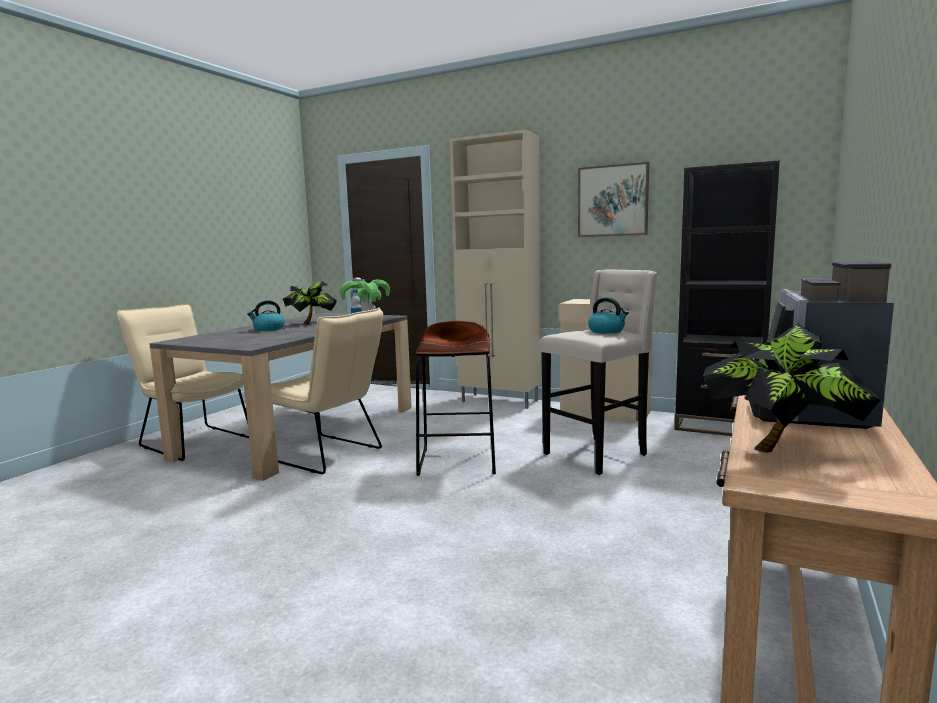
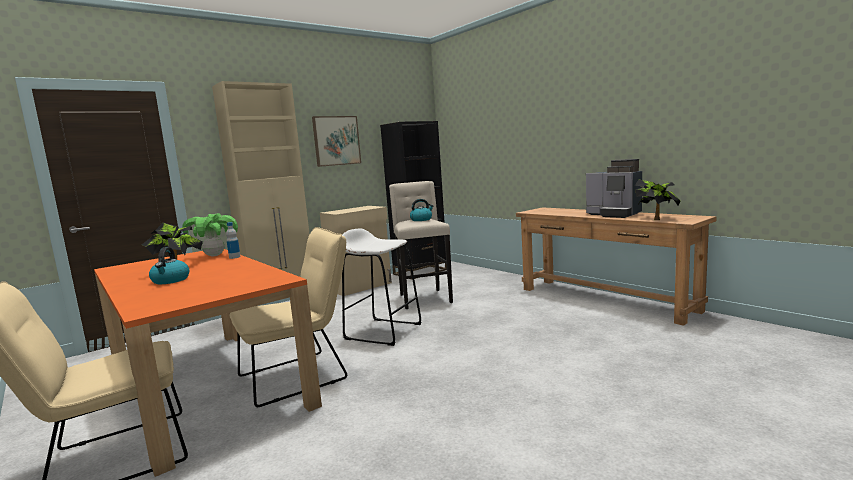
camera: 65 degrees left, 0 degrees up
(302, 431) = (205, 386): grey dining table -> orange dining table
(458, 460) = (383, 331): brown stool -> white stool

